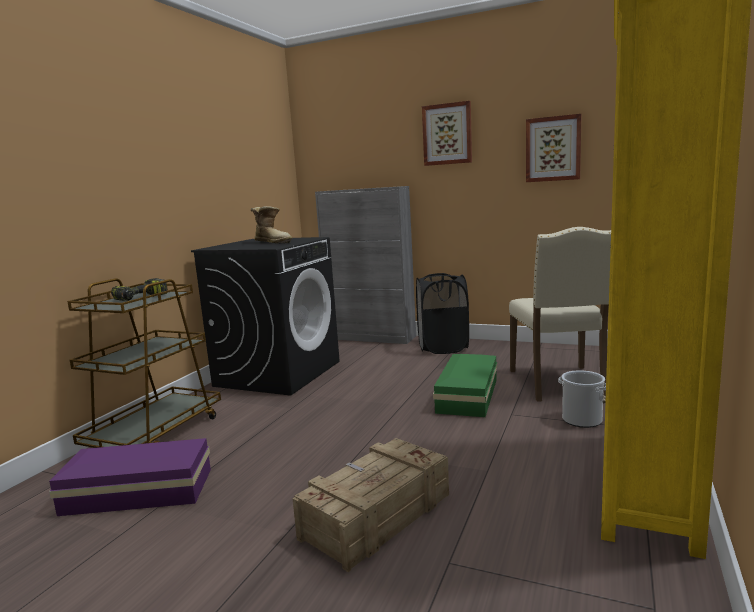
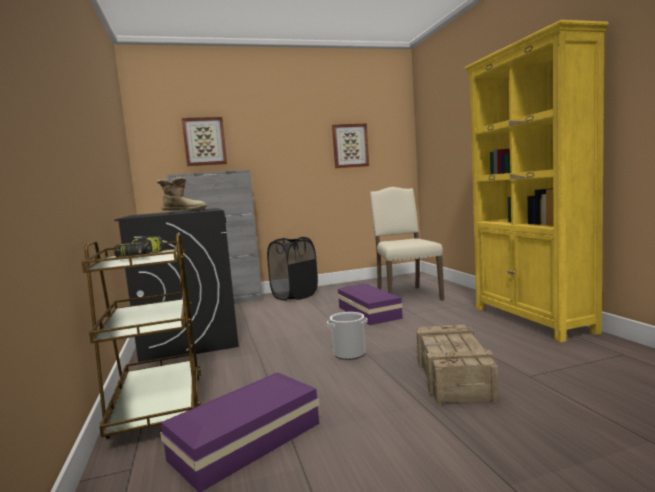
camera: 40 degrees left, 5 degrees down
(447, 134) = (276, 132): picture -> picture (204, 141)
(469, 395) = (369, 312): green storage box -> purple storage box
(559, 384) = (406, 295): beige chair -> beige chair turned 150 degrees counterclockwise
(581, 420) = (451, 306): bucket -> bucket (349, 354)

